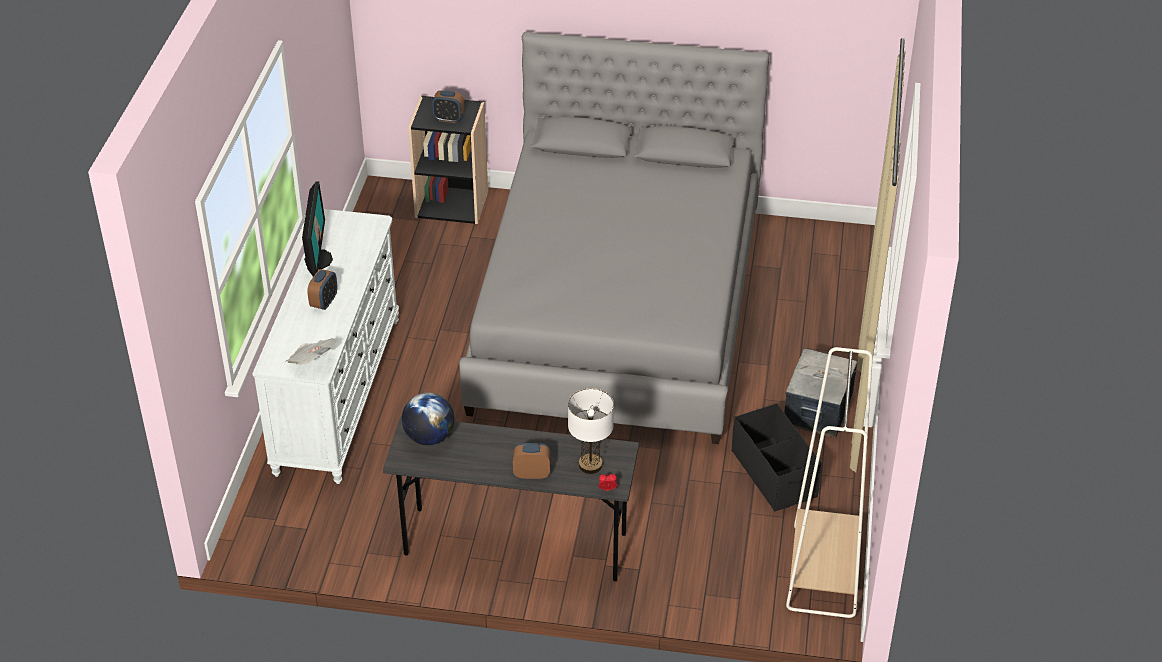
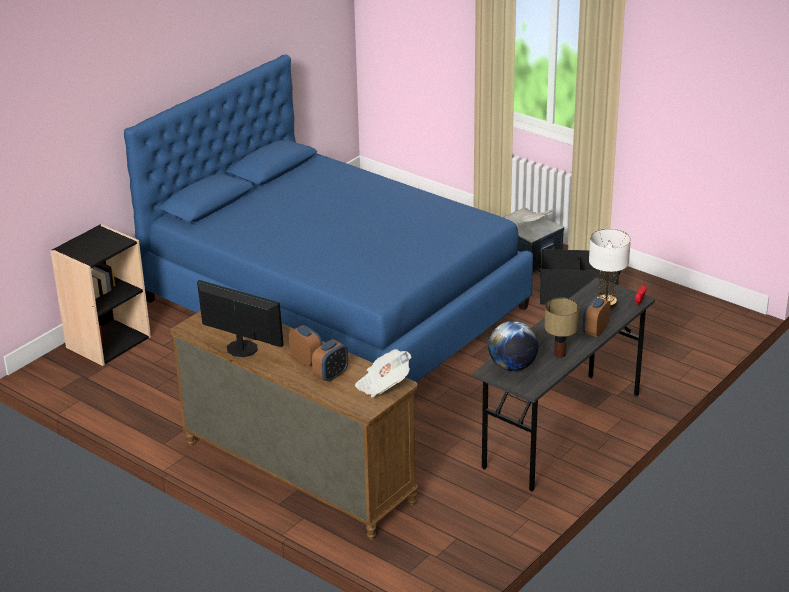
camera: 60 degrees left, 10 degrees down
(338, 394) = (297, 473): white dresser -> brown dresser
(448, 119) = (103, 245): alarm clock -> alarm clock (331, 375)
(470, 462) = (559, 355): none -> table lamp
(618, 310) = (335, 303): grey bed -> blue bed
(823, 573) = (691, 307): clothes rack -> none

